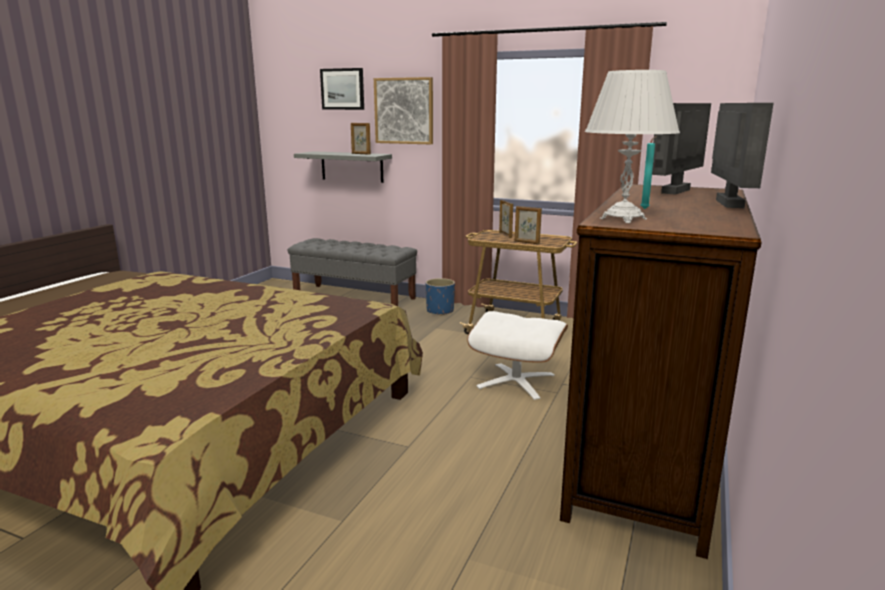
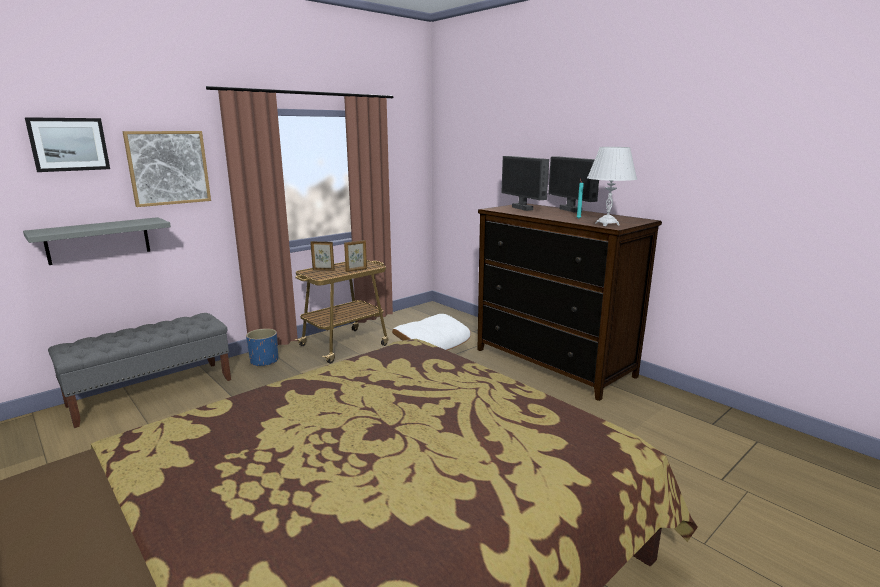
camera: 65 degrees left, 0 degrees up
(361, 154) = (128, 222): picture frame -> none
(727, 204) = (571, 210): monitor -> monitor turned 150 degrees counterclockwise

